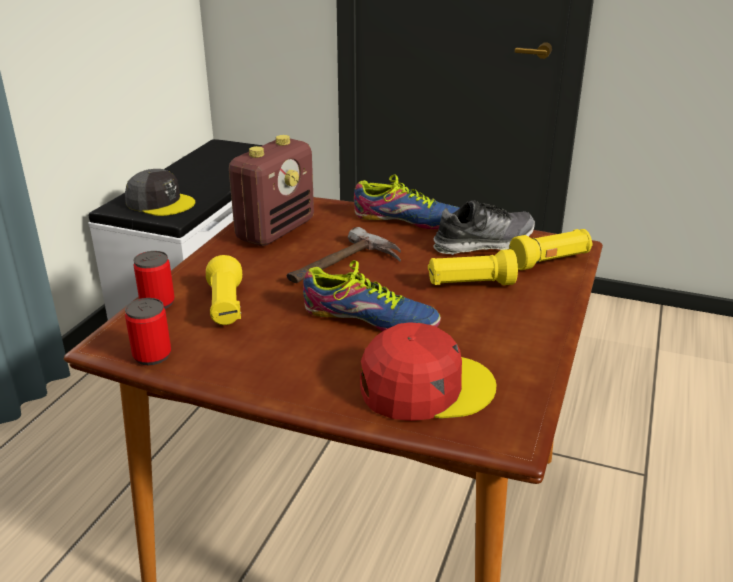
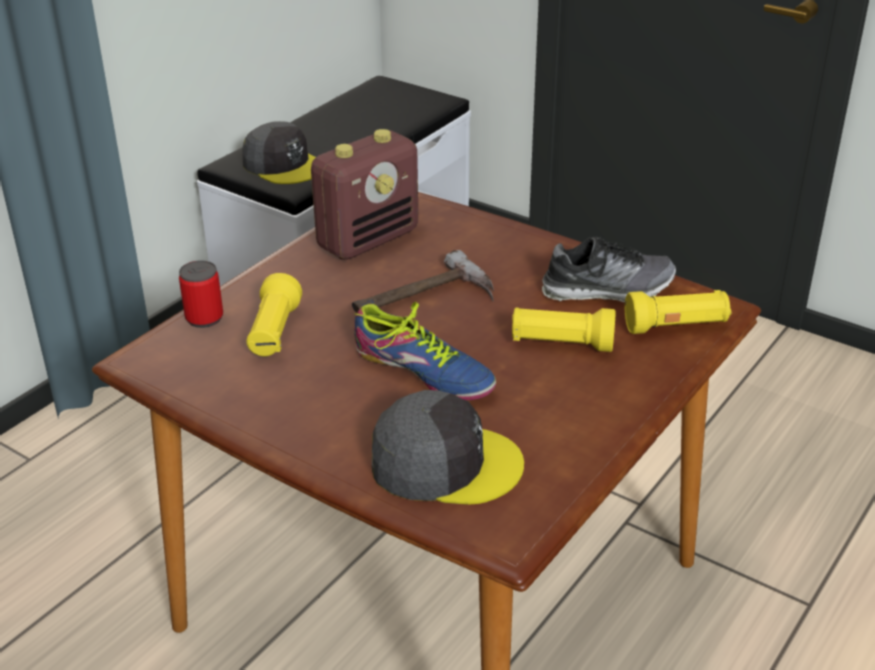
camera: 15 degrees right, 5 degrees up
(152, 355) = (177, 380): can -> none
(408, 220) = (531, 244): shoe -> none
(425, 386) = (444, 463): red cap -> grey cap

